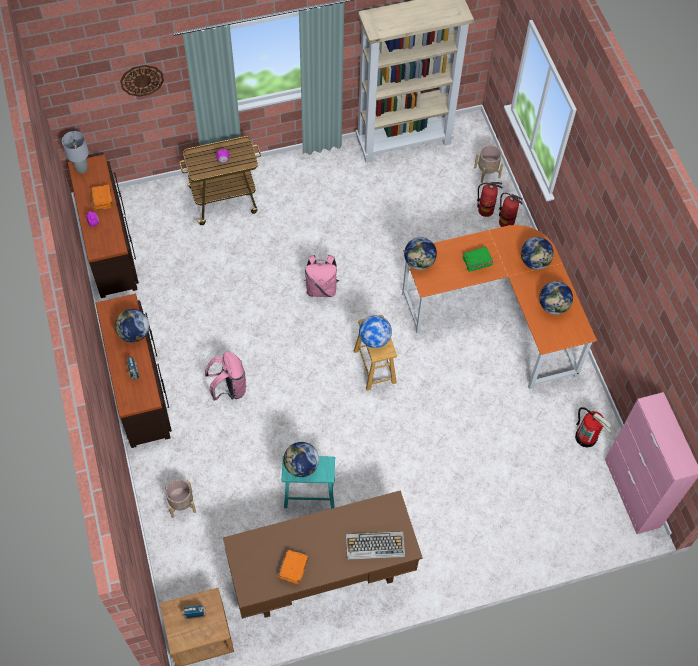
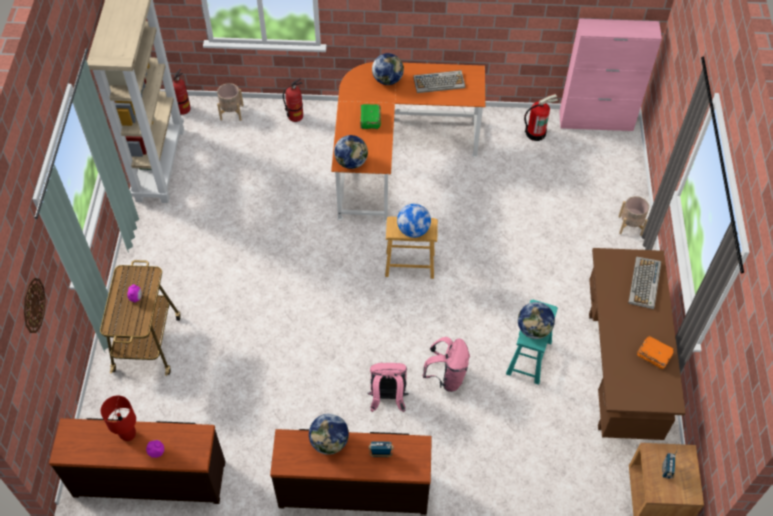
camera: 70 degrees left, 5 degrees down
(82, 169) = (69, 448): grey table lamp -> none
(103, 200) = (128, 434): orange book -> red table lamp
(182, 504) = (508, 478): beige planter -> beige planter (630, 225)
(321, 288) = (302, 283): pink backpack -> pink backpack (447, 376)
(486, 210) = (274, 127): fire extinguisher -> fire extinguisher (182, 109)
(553, 306) = (439, 82): globe -> keyboard

